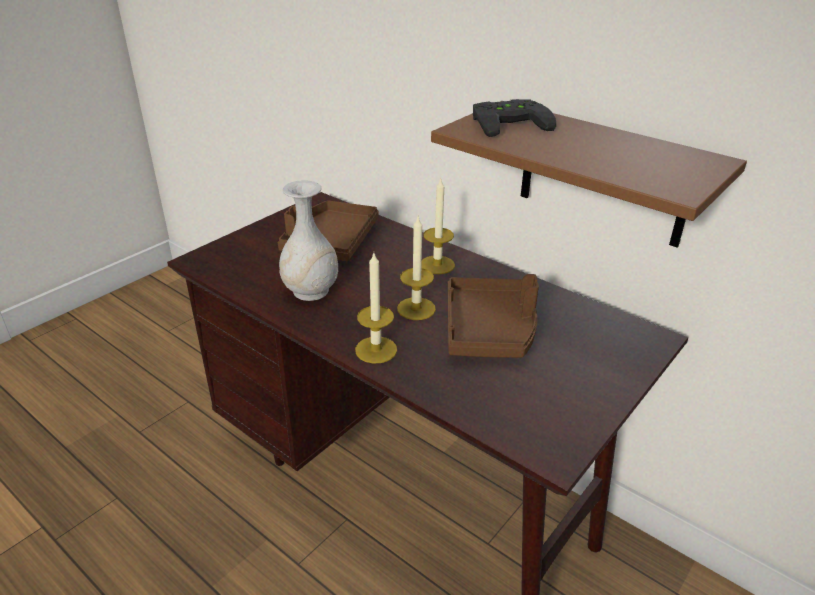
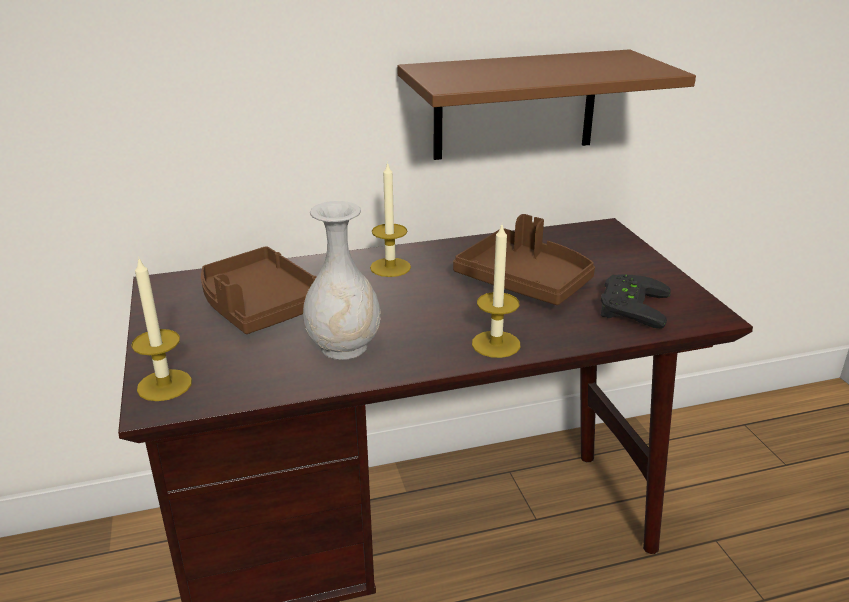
camera: 55 degrees left, 5 degrees down
(416, 308) = (451, 302): candle -> candle (164, 385)
(508, 123) = (460, 73): black game controller -> black game controller (628, 305)

